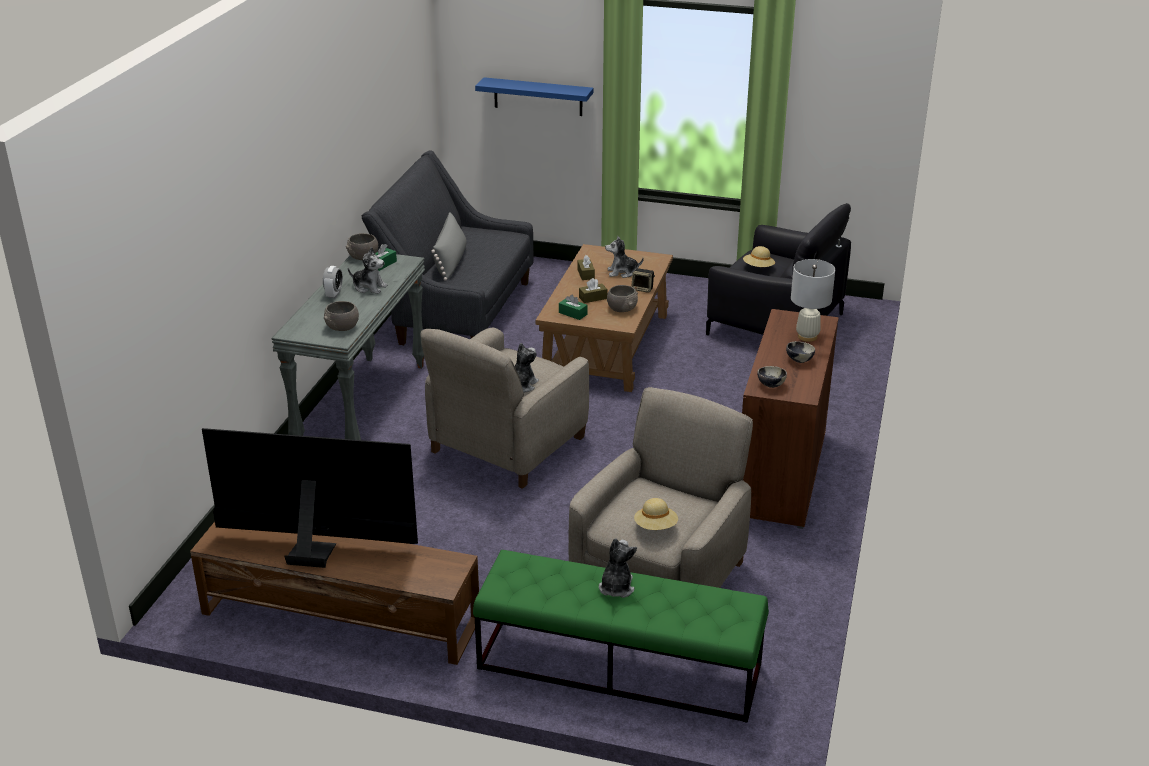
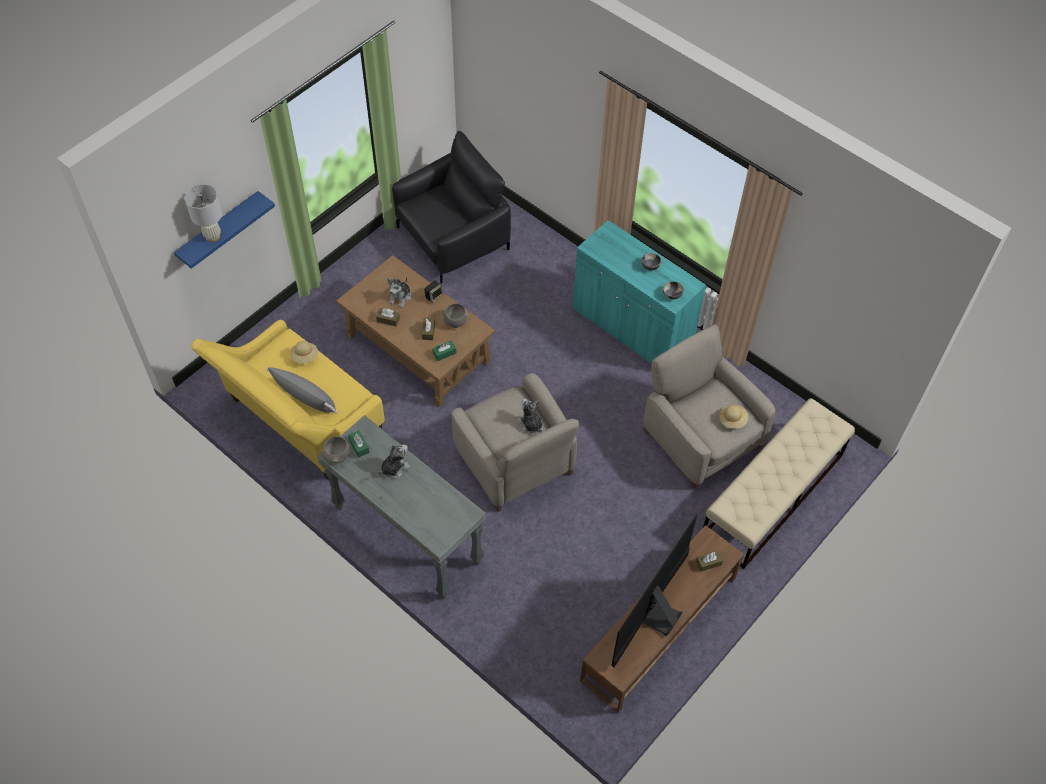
camera: 65 degrees left, 25 degrees up
(334, 294) = (391, 495): alarm clock -> none
(342, 327) = (451, 506): grey bowl -> none
(418, 572) = (708, 563): none -> brown tissue box
(456, 311) = (300, 422): grey sofa -> yellow sofa
(616, 587) = (774, 465): plush toy -> none
(618, 666) = (772, 495): green bench -> beige bench
(758, 268) = (438, 215): beige hat -> beige hat (305, 357)
(781, 474) = (632, 327): brown cabinet -> turquoise cabinet
(807, 336) = (623, 248): white table lamp -> white table lamp (212, 236)

